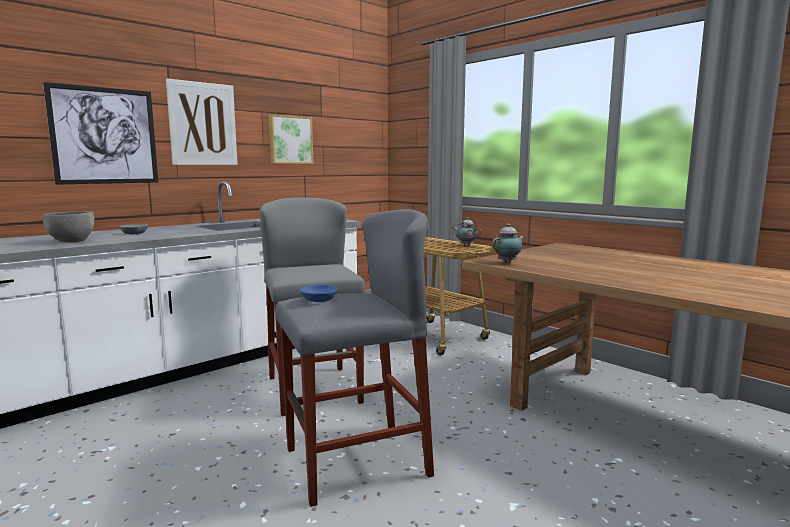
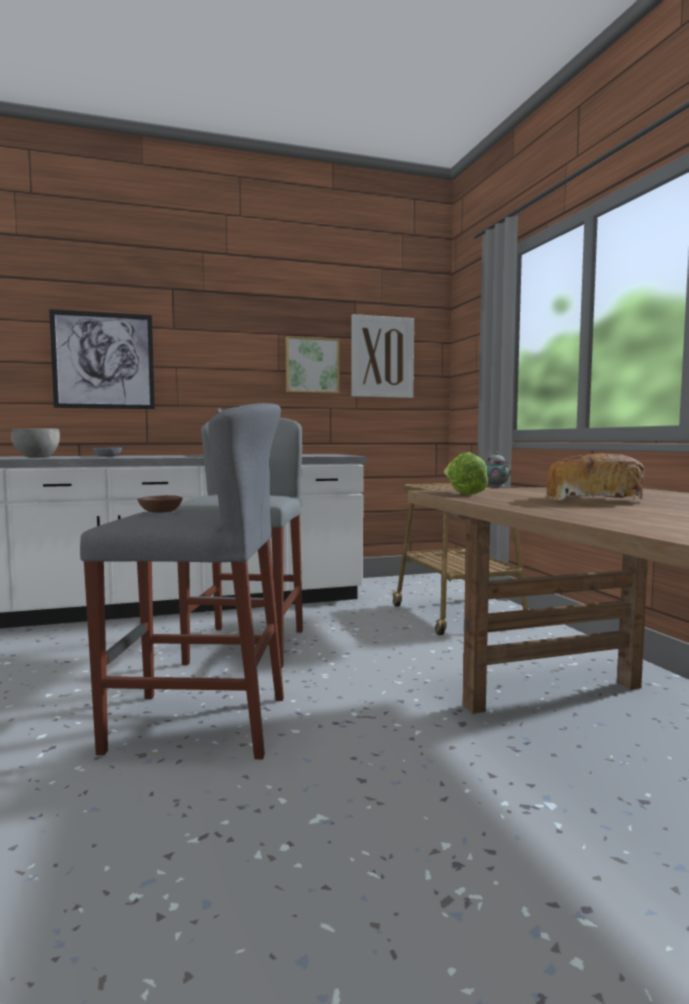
camera: 25 degrees right, 5 degrees down
(203, 124) = (207, 348): picture -> picture (382, 357)
(318, 300) = (158, 511): blue bowl -> brown bowl
(508, 262) = (462, 493): teapot -> lettuce
(598, 265) = (591, 500): none -> bread

